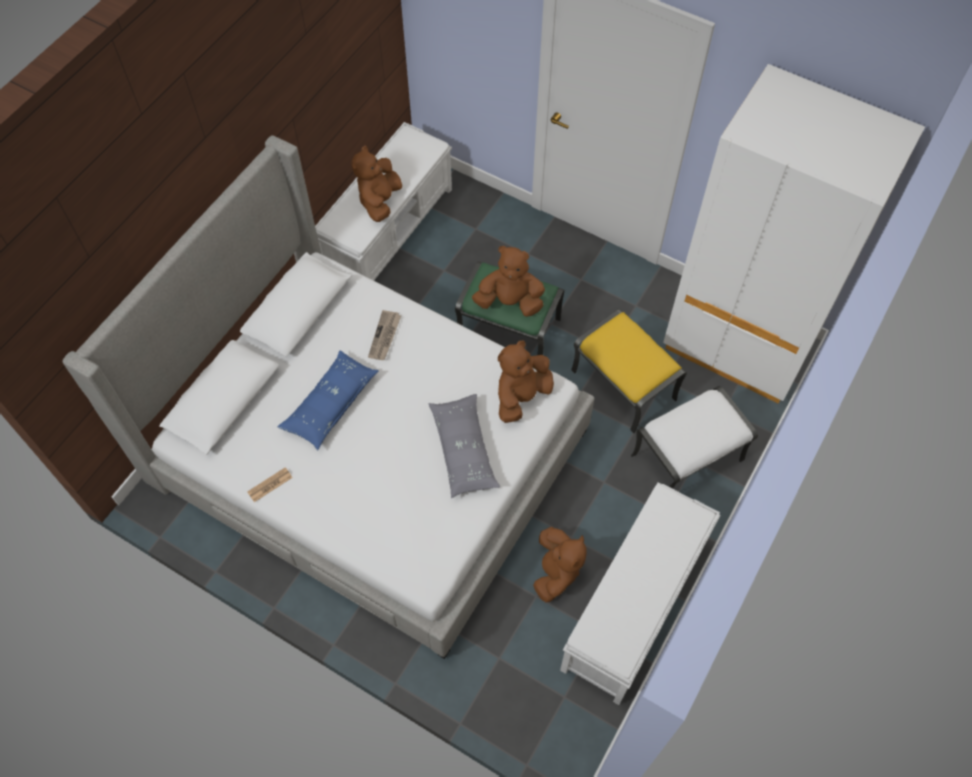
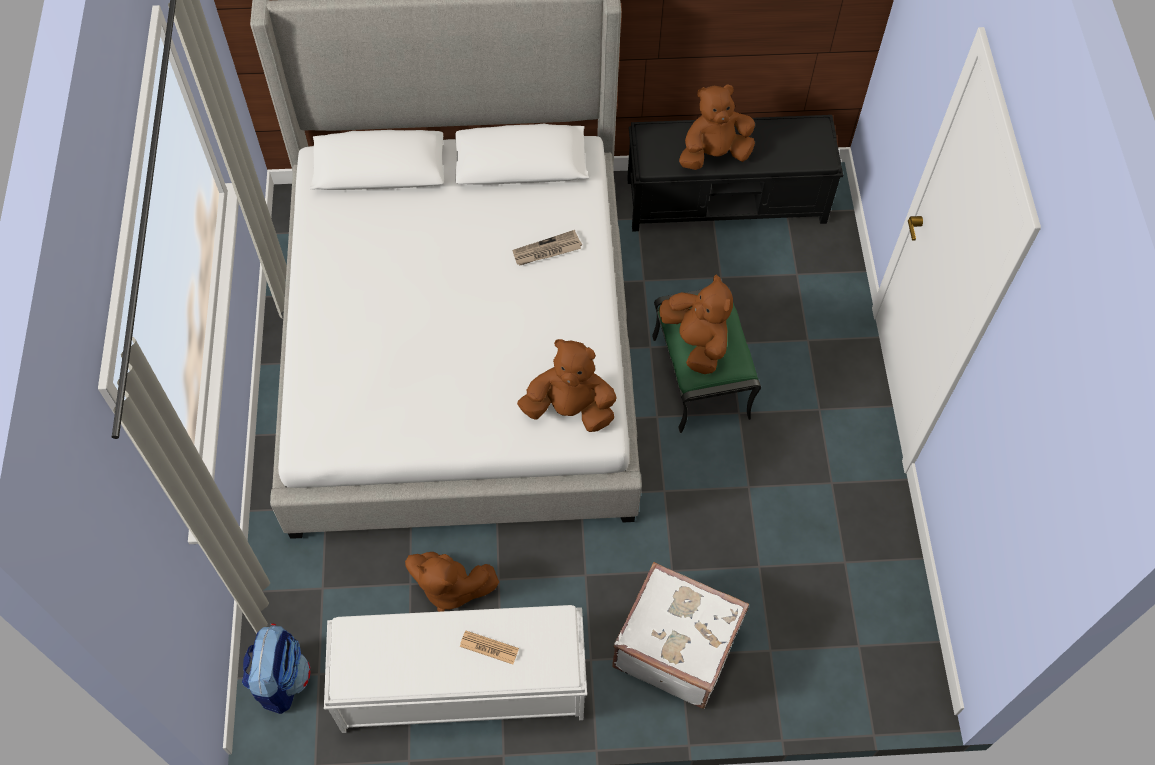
camera: 55 degrees right, 0 degrees up
(270, 485) = (319, 258): newspaper -> newspaper (489, 647)
(330, 404) = (438, 253): blue pillow -> none
(389, 230) = (727, 200): white bench -> black bench
(464, 450) = (469, 394): grey pillow -> none
(551, 725) = (281, 678): none -> backpack
(556, 571) = (449, 587): brown plush toy -> brown plush toy turned 45 degrees clockwise
(624, 385) = (720, 529): yellow ottoman -> none
(687, 459) = (676, 645): white ottoman -> white suitcase
(738, 345) = (869, 620): white wardrobe -> none

